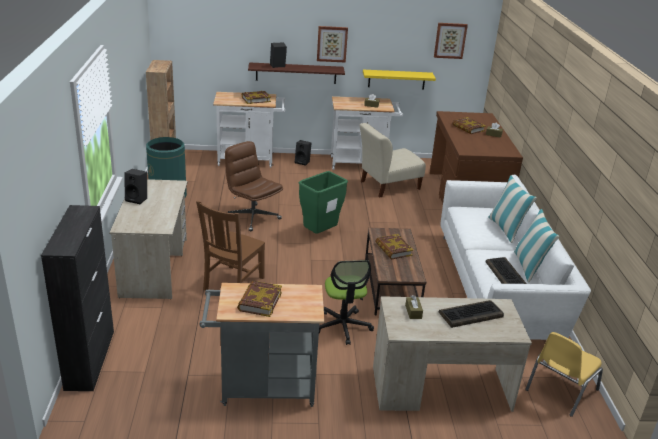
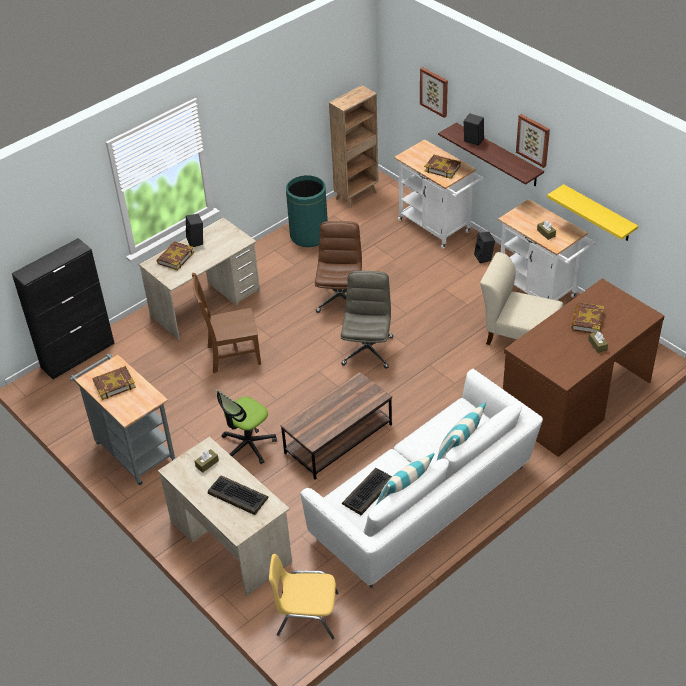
camera: 55 degrees right, 15 degrees up
(320, 233) = (367, 350): green trash can -> grey office chair
(393, 249) = (340, 406): book -> book (175, 258)
(450, 40) = (660, 197): picture -> picture (434, 91)

